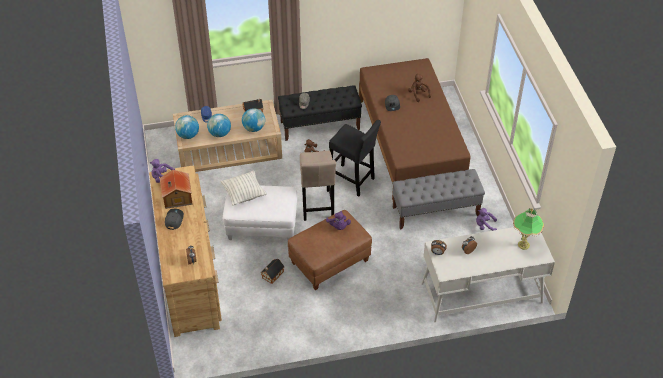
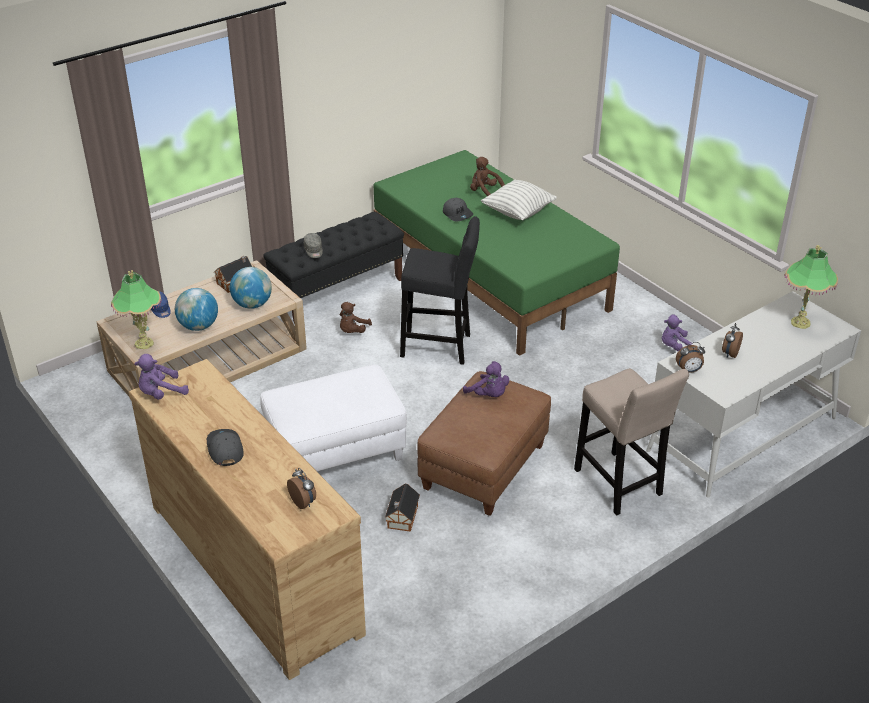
camera: 25 degrees left, 10 degrees down
(176, 197) = (206, 413): toy house -> none
(188, 135) = (143, 343): globe -> table lamp
(244, 194) = (299, 397): pillow -> pillow (518, 213)
(317, 207) = (409, 397): beige stool -> beige stool (619, 485)
(410, 143) = (489, 276): brown bed -> green bed
(436, 211) = (592, 349): grey bench -> none

